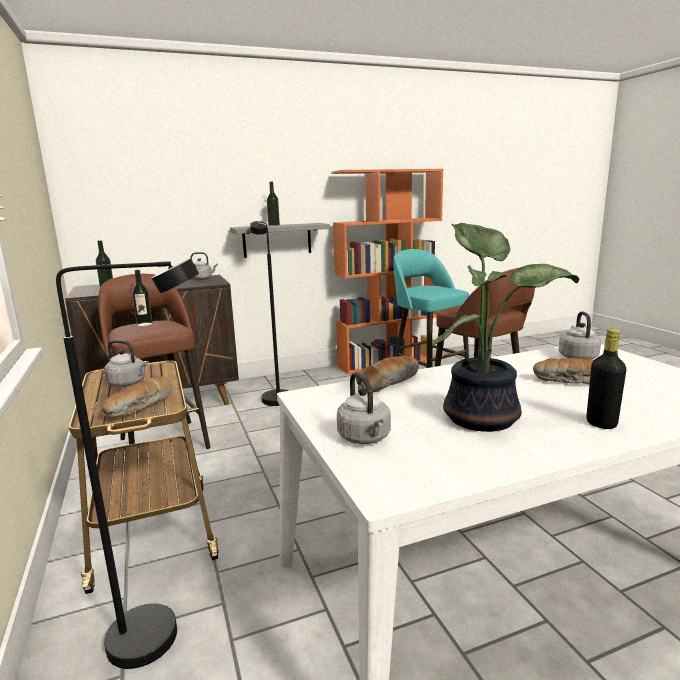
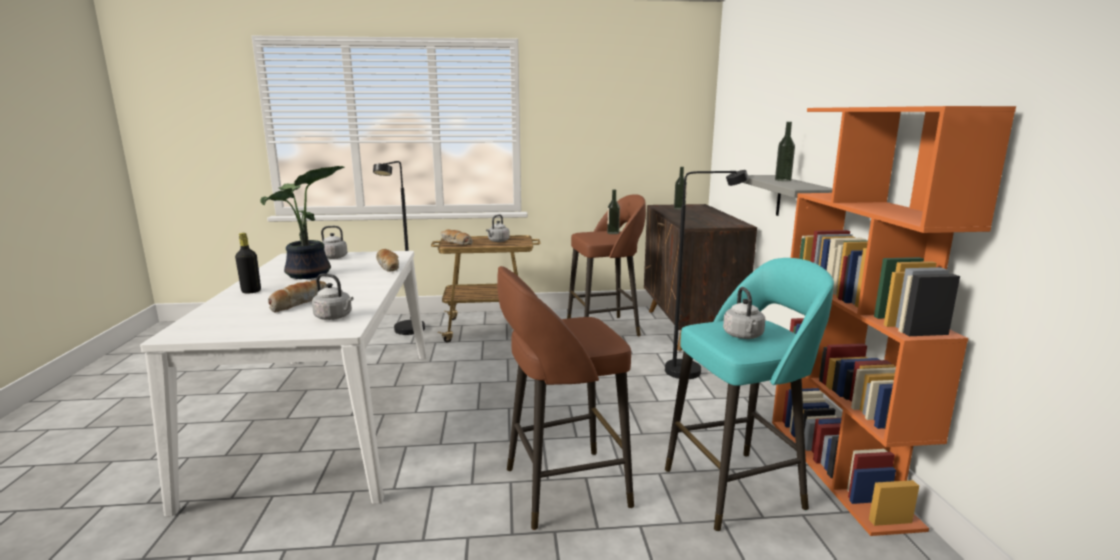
camera: 105 degrees right, 0 degrees up
(202, 279) = (721, 223): grey kettle -> grey kettle (743, 336)

